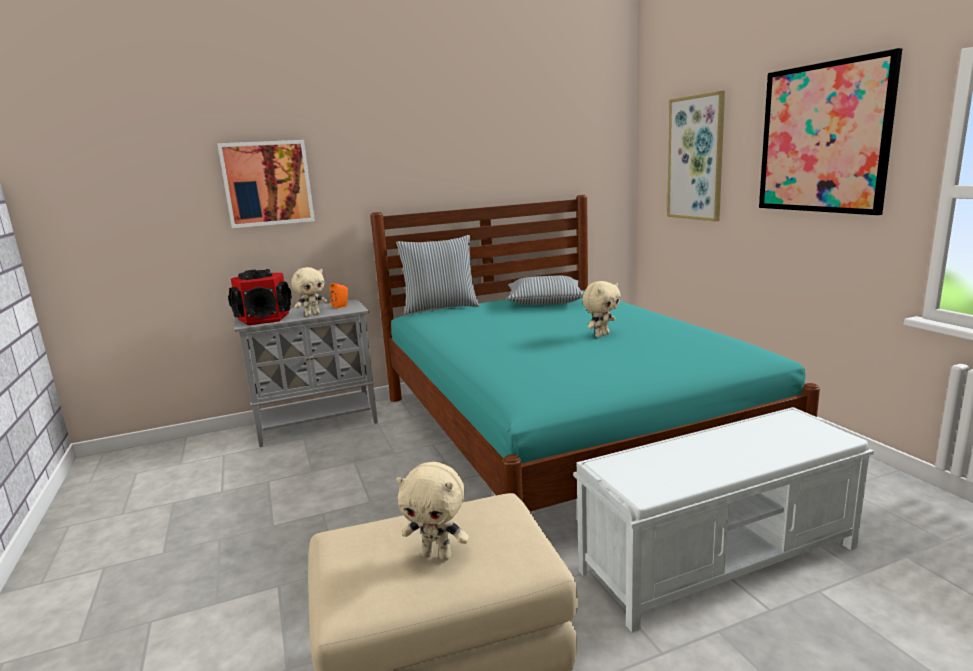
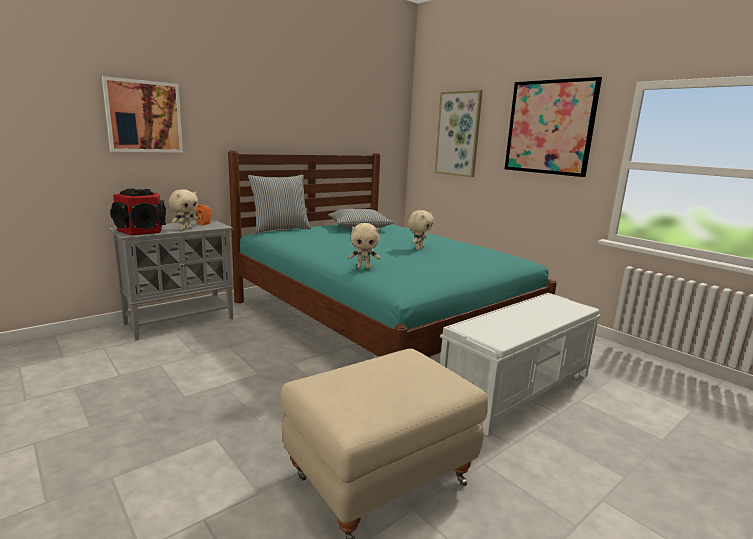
camera: 20 degrees left, 0 degrees up
(437, 555) = (395, 386): beige plush toy -> beige plush toy (364, 268)

